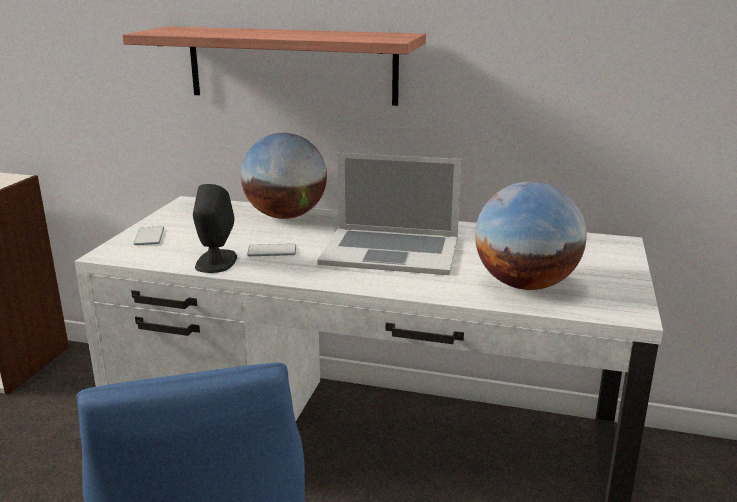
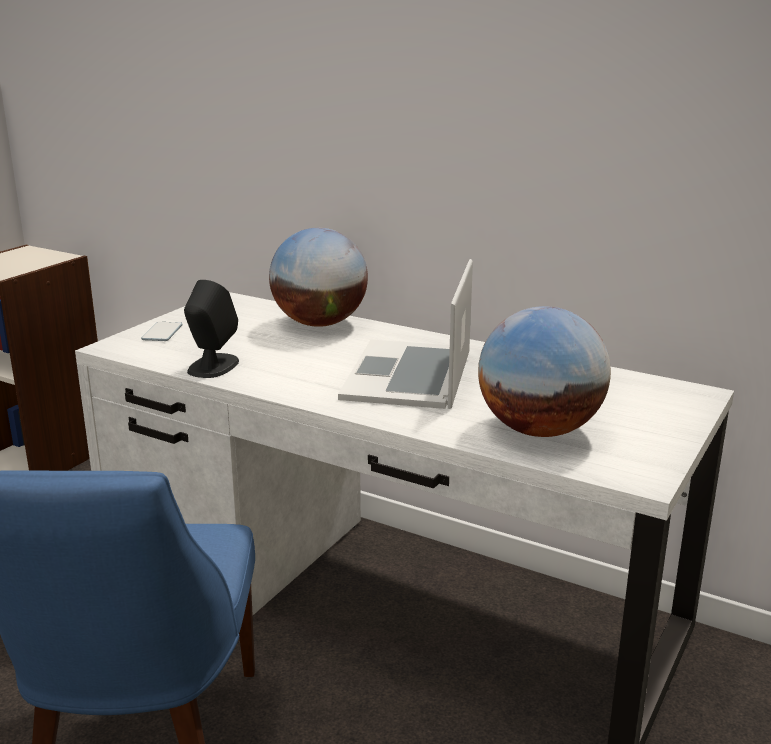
camera: 15 degrees right, 0 degrees up
(272, 251) = (278, 361): phone -> none
(291, 65) = (339, 150): shelf -> none
(390, 251) = (409, 375): laptop -> laptop turned 75 degrees clockwise

